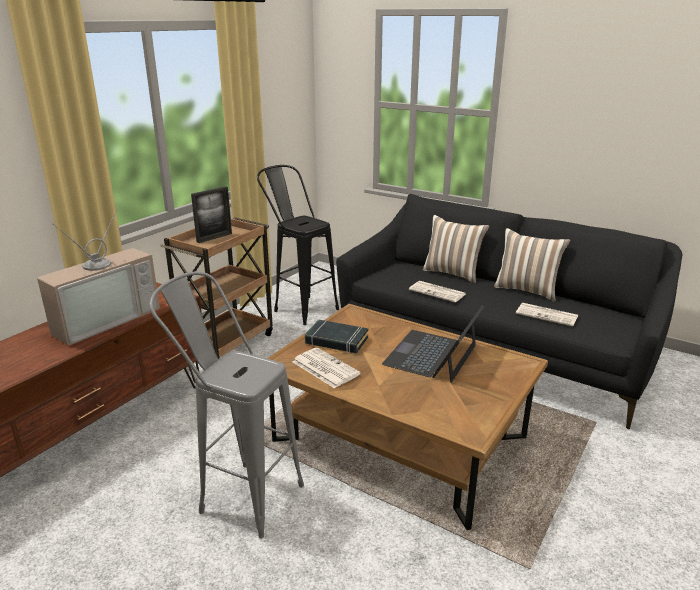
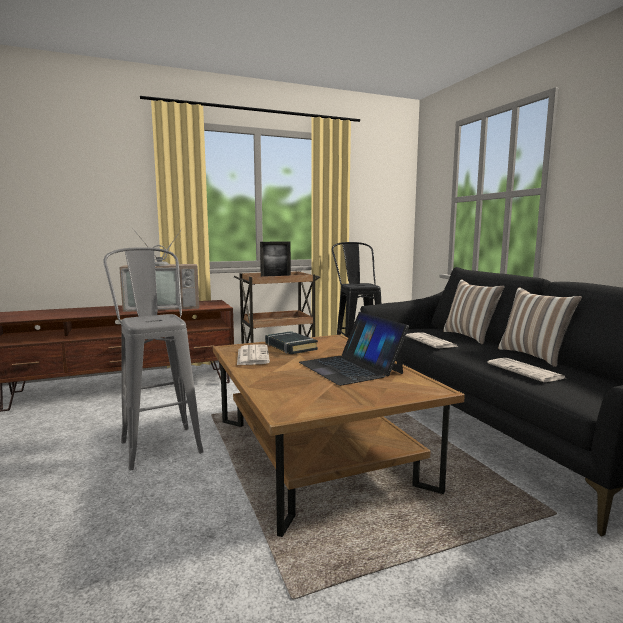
camera: 35 degrees right, 15 degrees down
(432, 355) = (350, 368): laptop -> laptop turned 90 degrees counterclockwise

